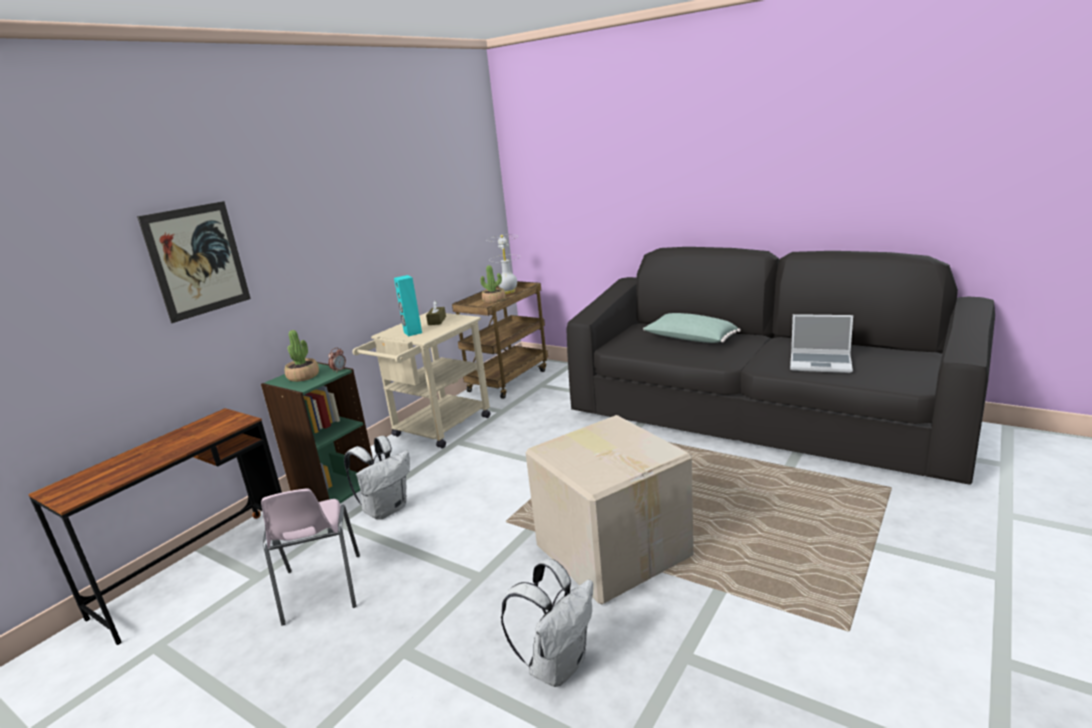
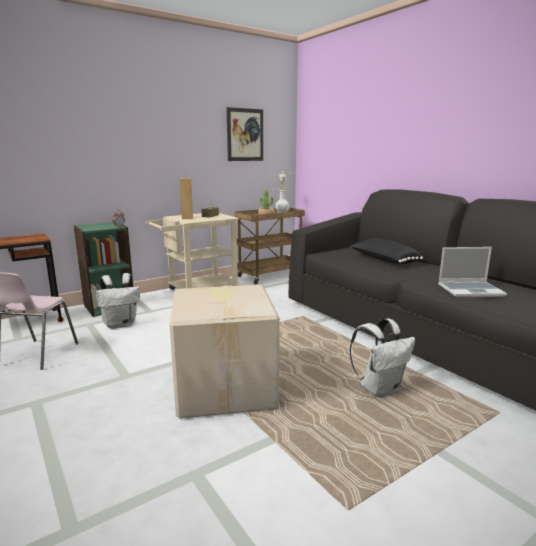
camera: 20 degrees right, 5 degrees down
(197, 260) = (43, 136): picture -> picture (245, 135)
(303, 376) = (98, 226): potted plant -> none
(412, 333) = (187, 218): turquoise speaker -> brown speaker
(558, 665) = (108, 445): white backpack -> white backpack (380, 389)
(690, 340) = (383, 260): green pillow -> black pillow
(821, 363) = (471, 290): laptop -> laptop turned 45 degrees counterclockwise

